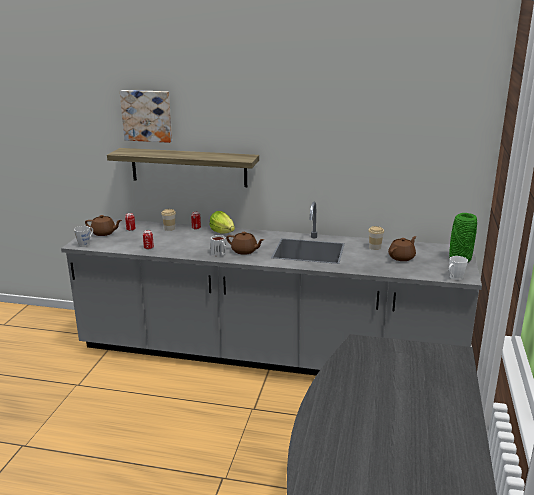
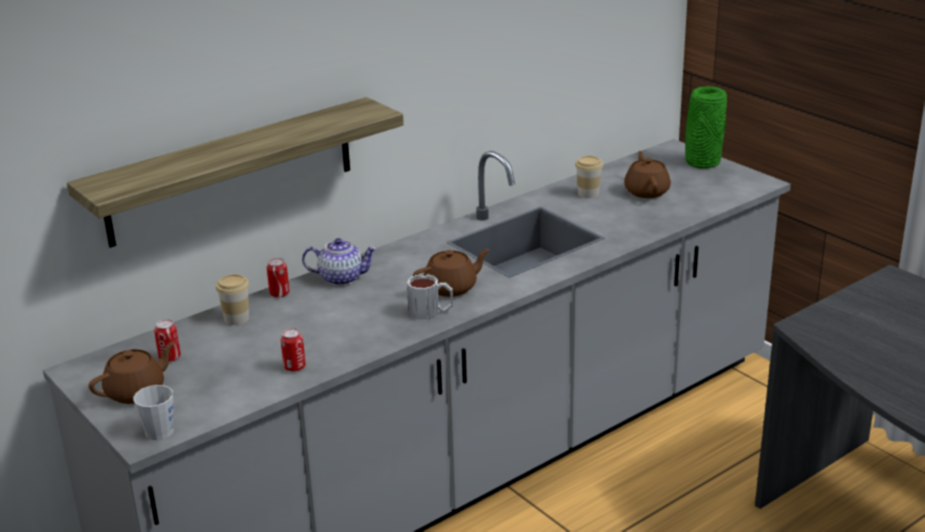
camera: 50 degrees left, 5 degrees up
(147, 115) = (130, 83): picture -> none
(222, 232) = (341, 278): lettuce -> teapot
(454, 278) = (751, 188): white mug -> none

